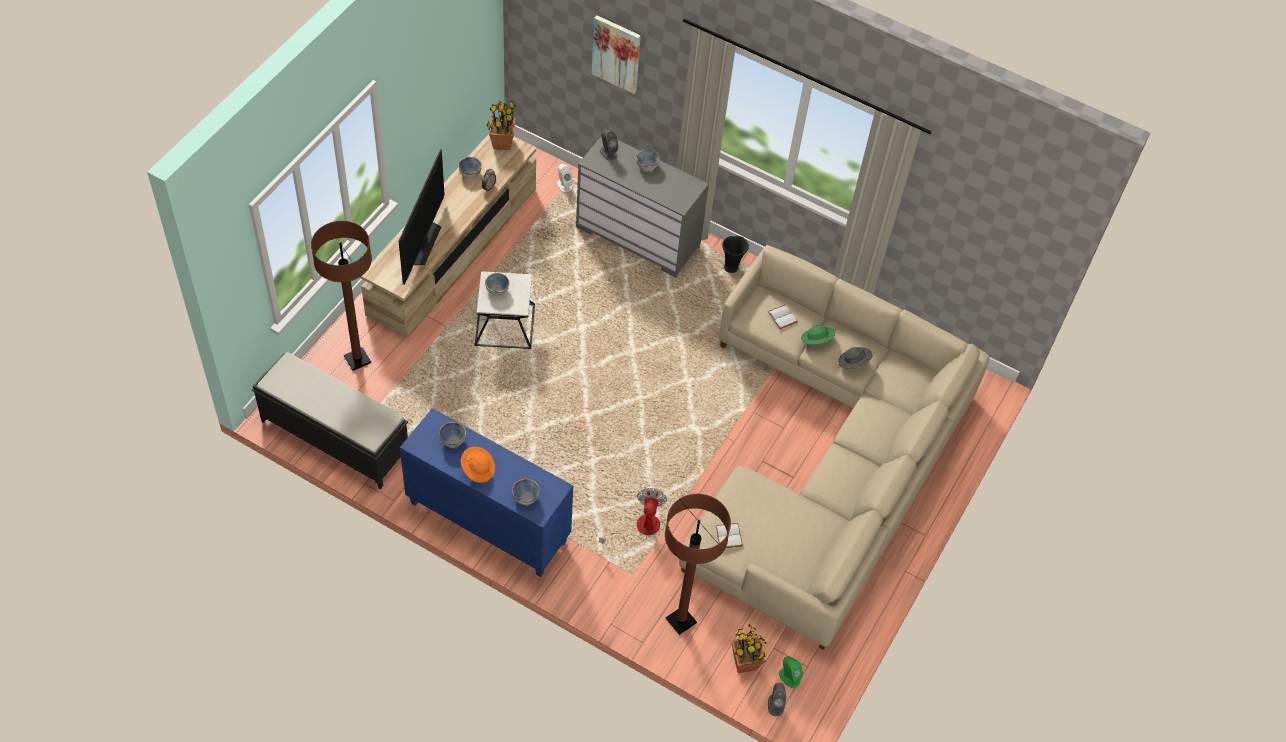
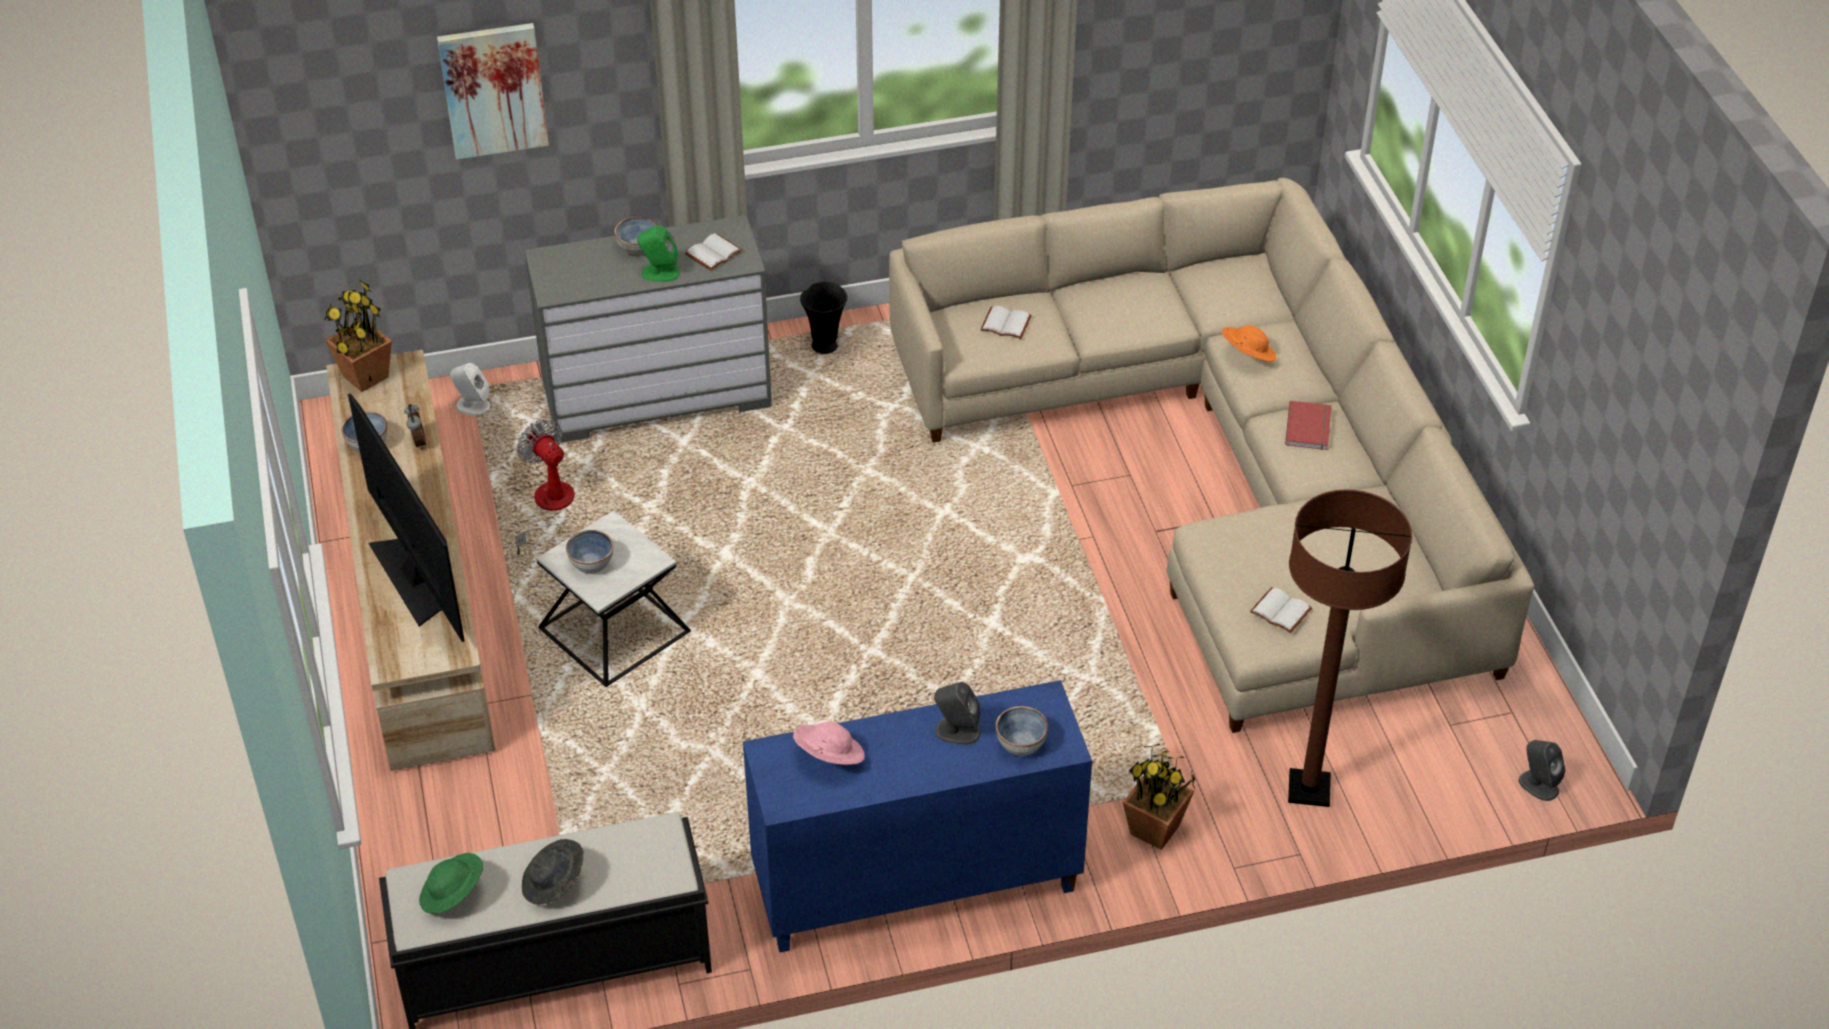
camera: 40 degrees left, 10 degrees down
(357, 359) = (454, 837): brown floor lamp -> none
(453, 440) = (828, 756): bowl -> pink hat
(478, 469) = (911, 762): orange hat -> orange hat (1247, 355)
(608, 152) = (563, 267): grey speaker -> grey speaker (957, 731)
(640, 529) = (1118, 728): fan -> fan (549, 508)
(673, 192) = (714, 254): none -> white book
(745, 662) = (1443, 770): potted plant -> potted plant (1155, 829)
(789, 677) = (1510, 741): green speaker -> green speaker (660, 273)
(816, 341) = (1079, 321): green hat -> green hat (453, 895)
(849, 469) = (1310, 427): none -> red book
(853, 363) = (1156, 311): grey hat -> grey hat (554, 883)

